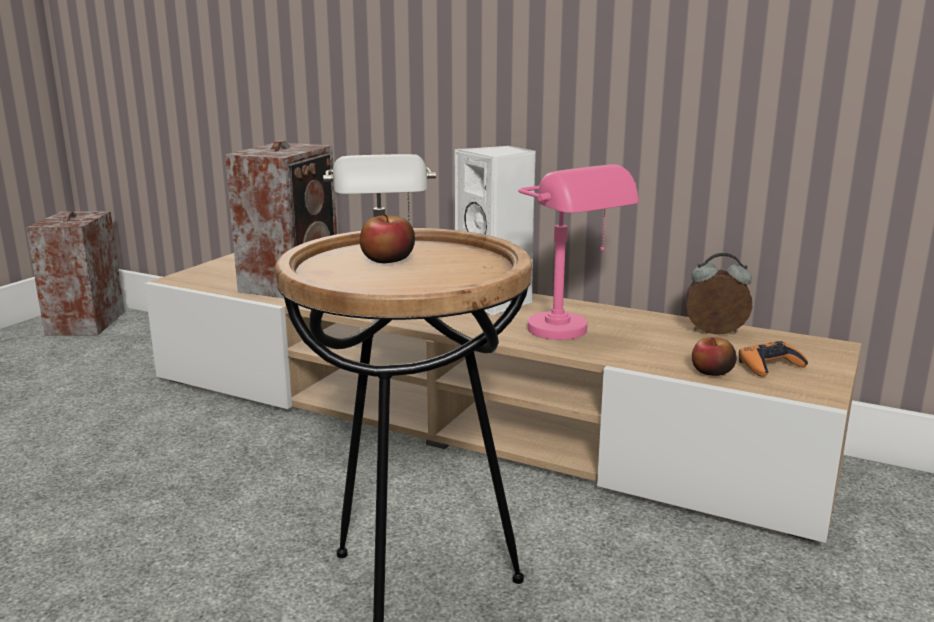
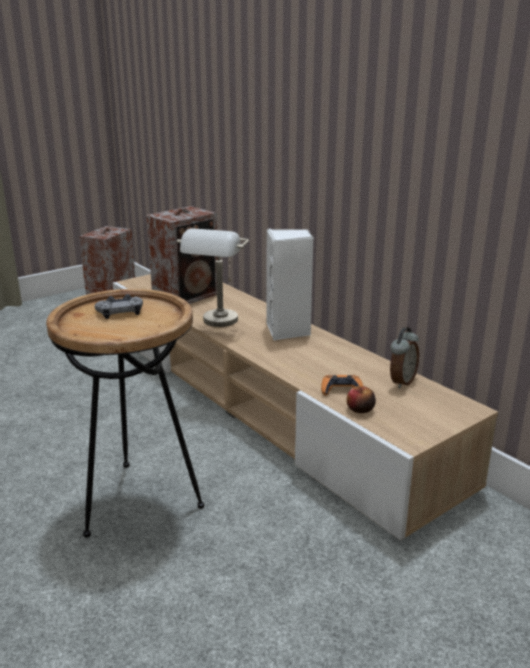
camera: 25 degrees right, 5 degrees up
(388, 260) = (120, 311): apple -> grey game controller
(572, 335) = (306, 364): pink table lamp -> none
(715, 333) = (401, 382): alarm clock -> alarm clock turned 90 degrees clockwise
(770, 366) = (405, 414): orange game controller -> orange game controller (341, 390)

